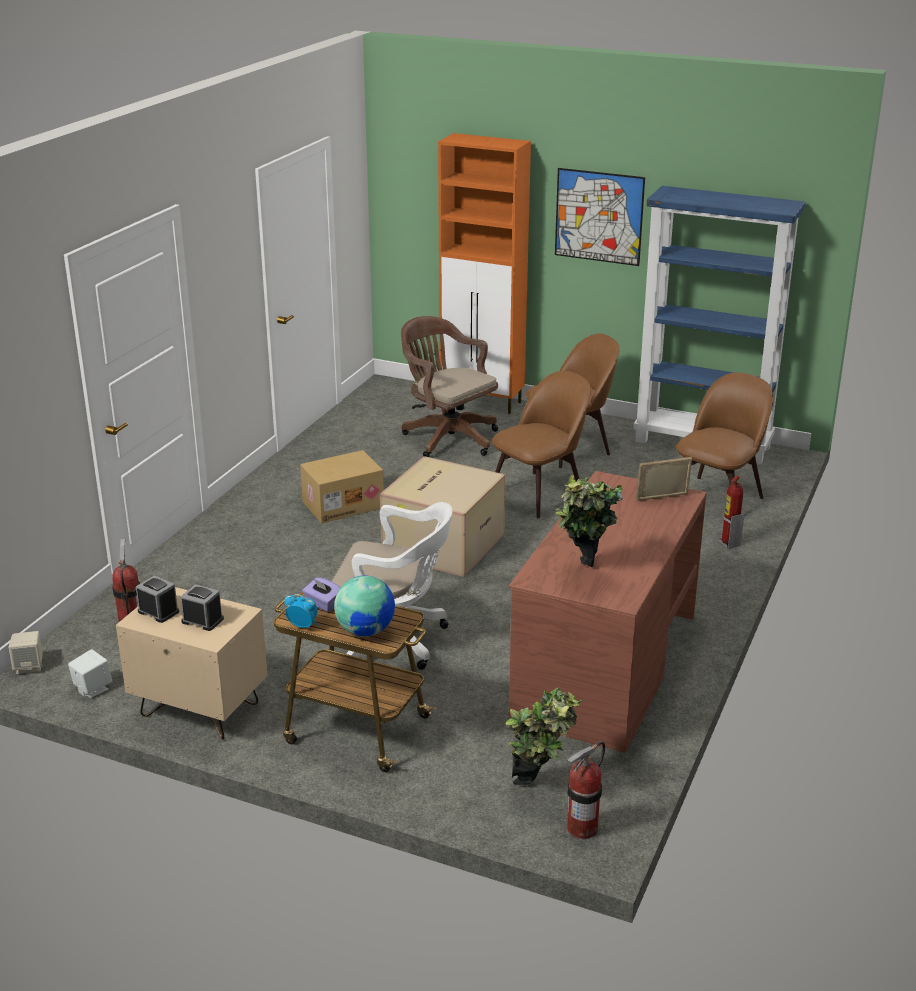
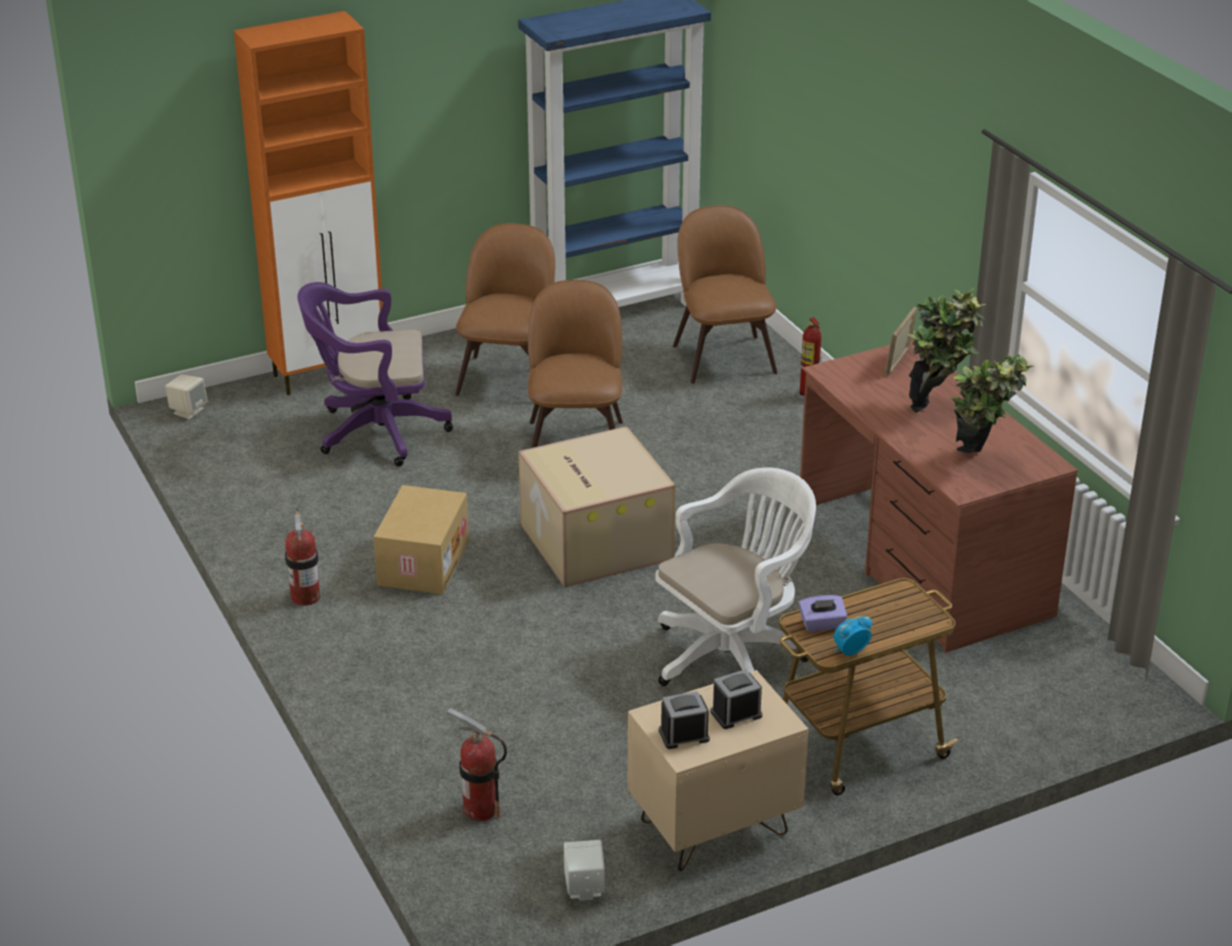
camera: 50 degrees left, 5 degrees up
(29, 666) = (479, 919): beige speaker -> beige speaker (188, 411)
(365, 630) = (899, 621): globe -> none
(447, 437) = (374, 432): brown office chair -> purple office chair
(541, 789) = (1061, 685): potted plant -> potted plant (937, 404)
(582, 828) = (1133, 690): fire extinguisher -> fire extinguisher (305, 597)
(599, 216) = (441, 81): picture -> none

